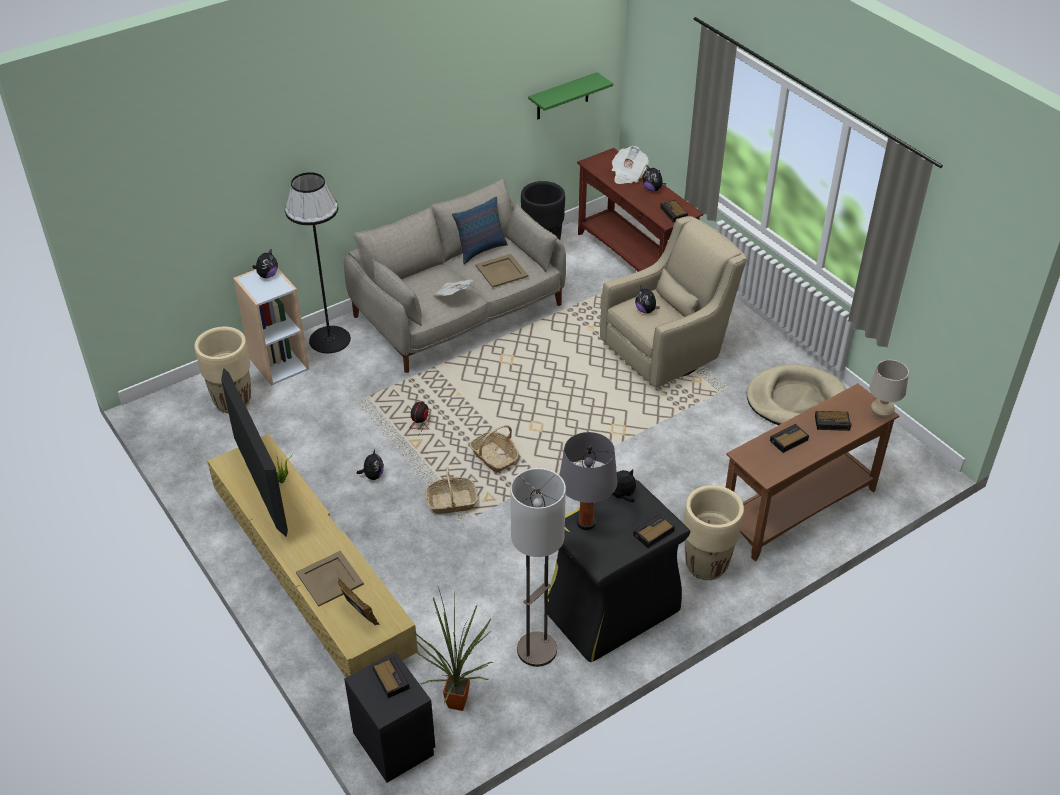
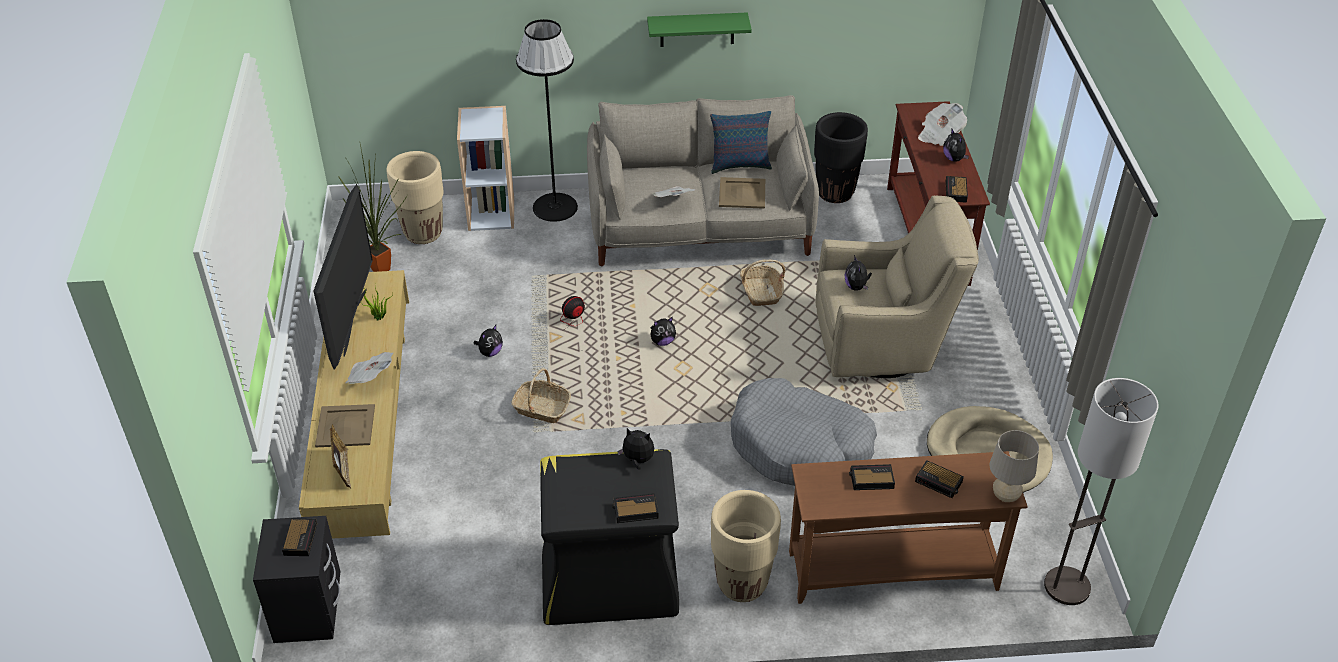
camera: 30 degrees right, 0 degrees up
(267, 275) = (490, 116): plush toy -> plush toy (662, 341)
(317, 531) = (370, 377): none -> newspaper
(459, 700) = (396, 599): potted plant -> potted plant (384, 268)
(494, 457) = (617, 382): basket -> basket (761, 292)
(537, 649) = (505, 587): floor lamp -> floor lamp (1067, 586)
(562, 97) = (893, 24): green shelf -> green shelf (697, 29)
(586, 523) = (579, 471): grey table lamp -> none
(667, 449) = (800, 447): none -> grey dog bed

